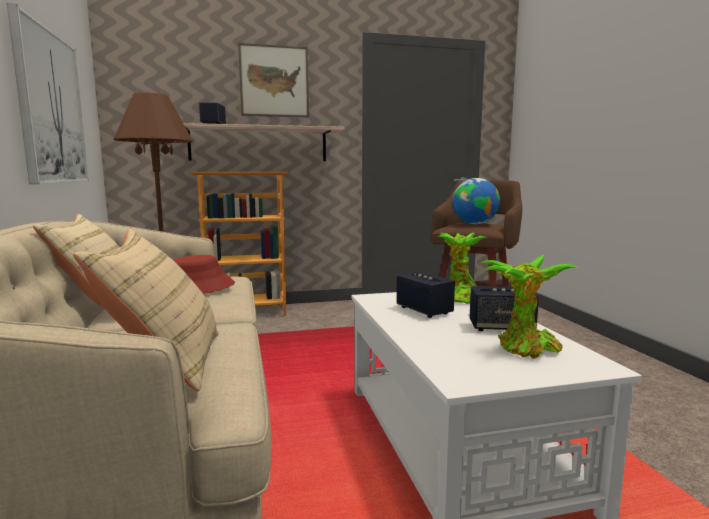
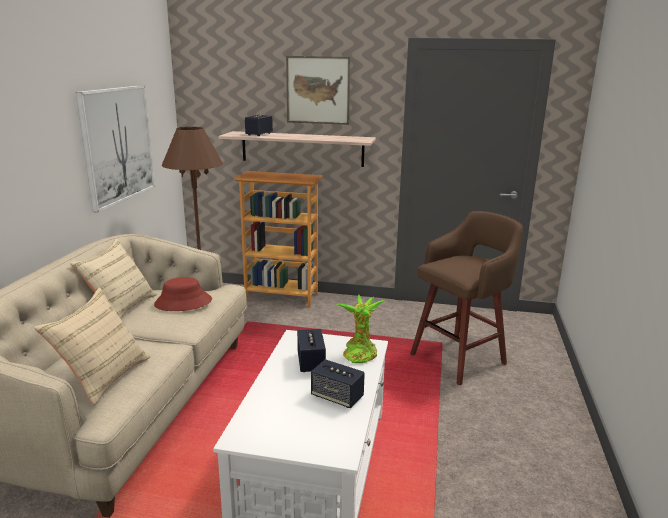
camera: 25 degrees right, 10 degrees up
(474, 224) = (463, 263): globe -> none
(526, 350) = (318, 424): potted plant -> none

